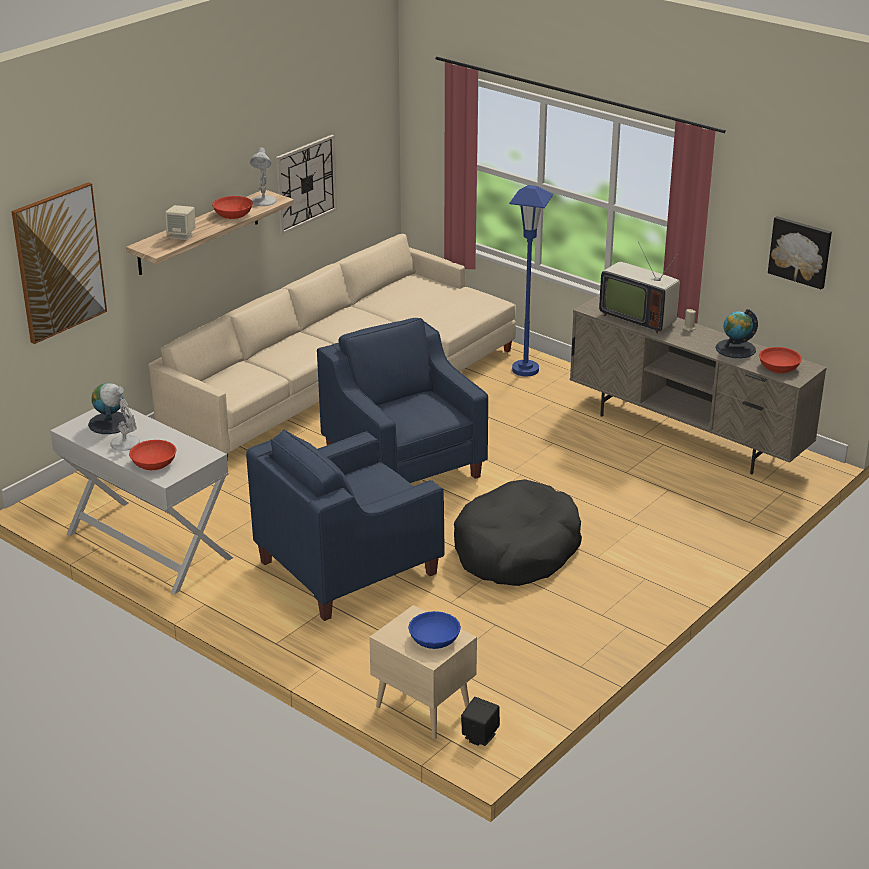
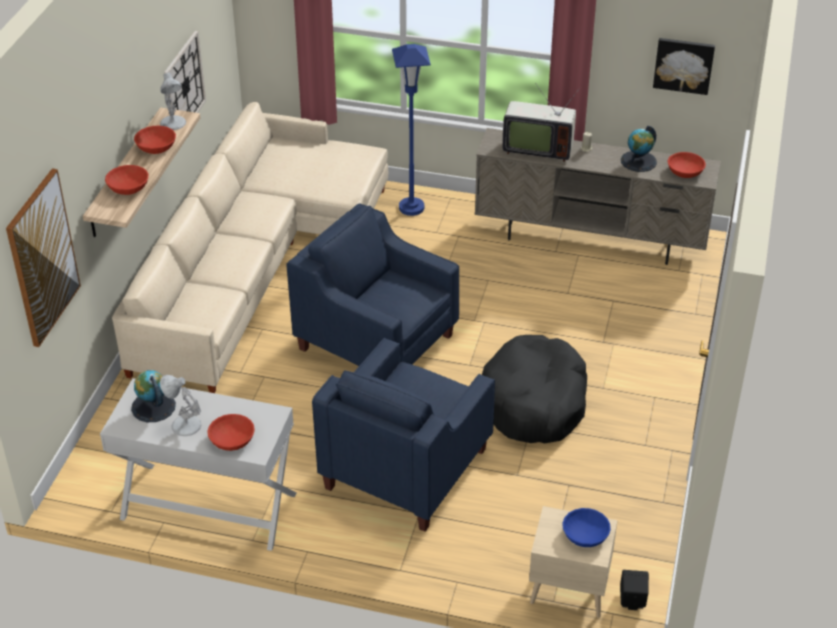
camera: 25 degrees left, 10 degrees up
(182, 235) = (128, 187): beige speaker -> red bowl

